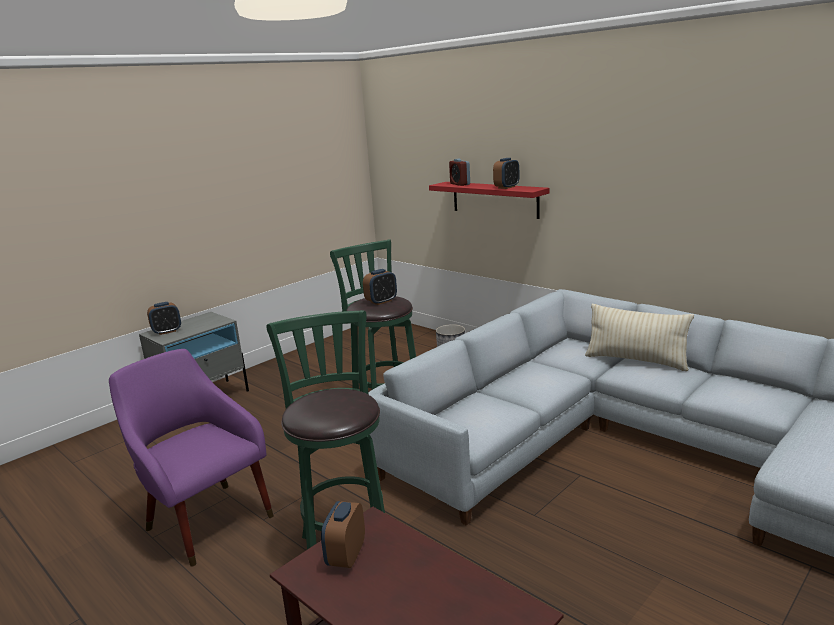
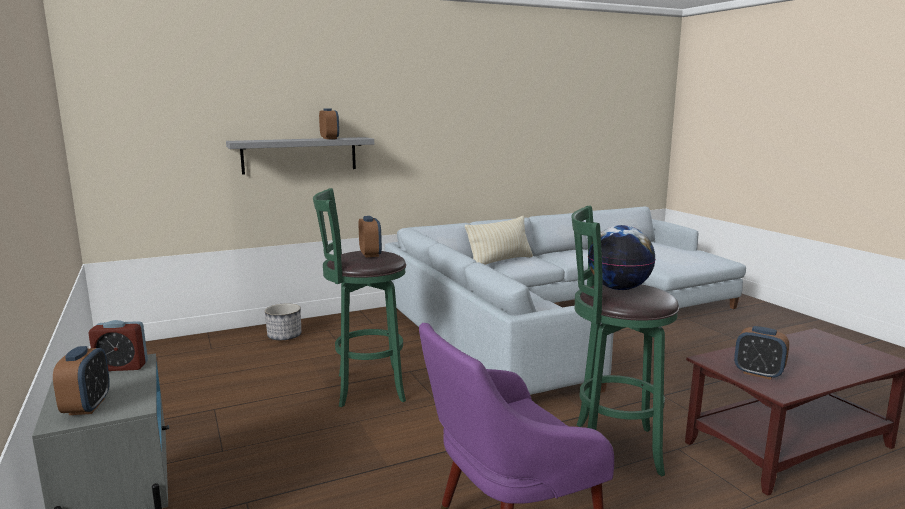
camera: 70 degrees left, 5 degrees down
(332, 398) = (619, 288): none -> globe
(460, 184) = (263, 140): alarm clock -> alarm clock (121, 367)
(494, 199) = (299, 155): red shelf -> grey shelf

